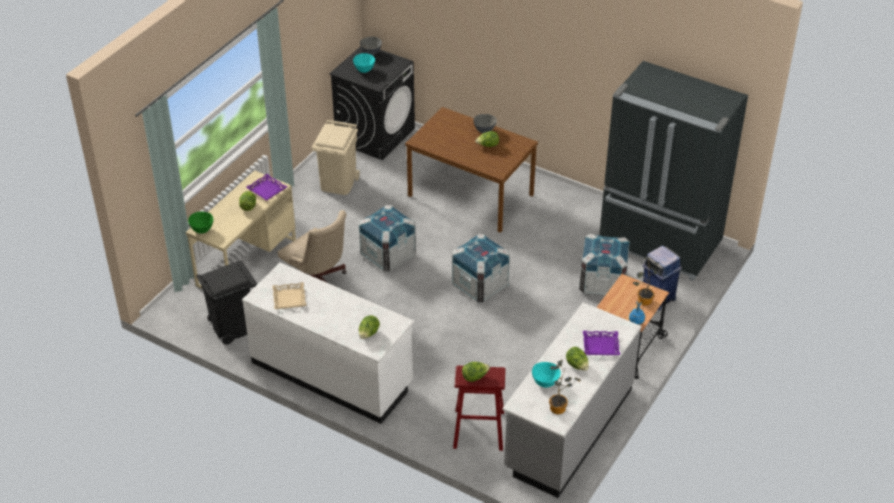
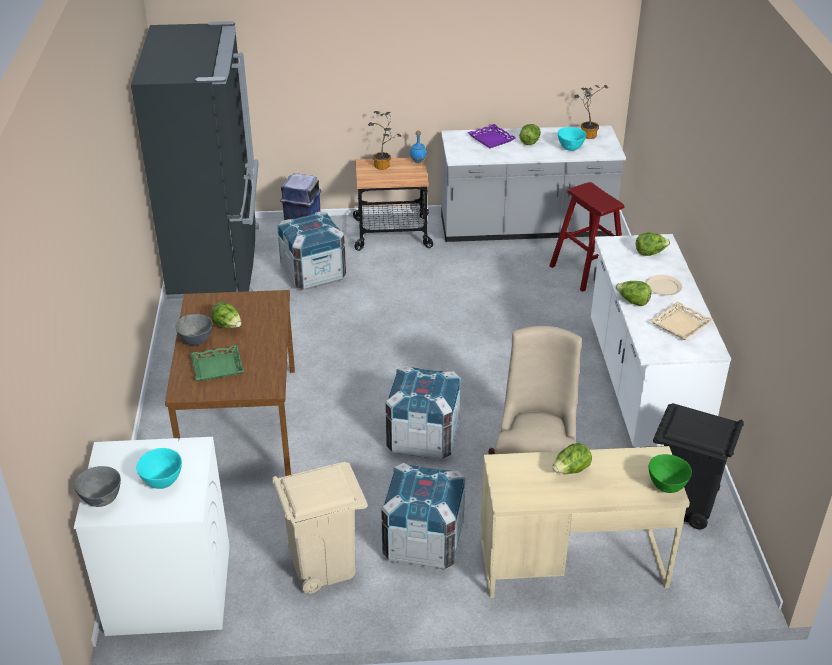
camera: 125 degrees left, 5 degrees down
(266, 190) = (520, 472): purple tray -> none
(329, 315) = (663, 287): none -> beige plate
(375, 135) = (168, 589): black washing machine -> white washing machine
(453, 130) = (217, 367): none -> green tray
(475, 377) = (601, 198): lettuce -> lettuce (632, 302)
(480, 285) = (400, 347): crate -> crate (423, 542)

